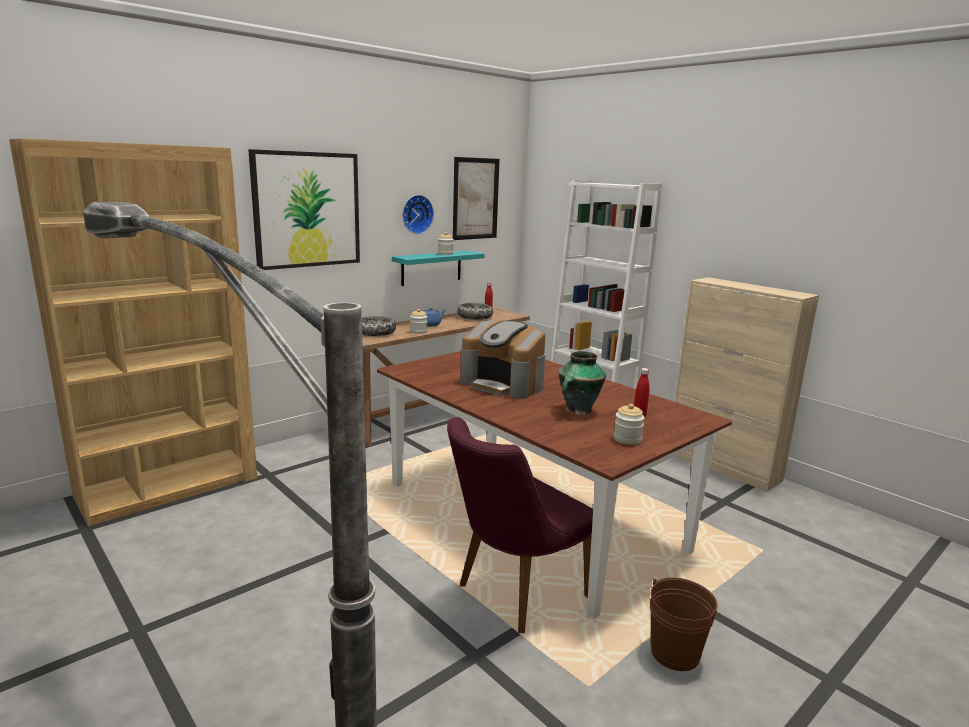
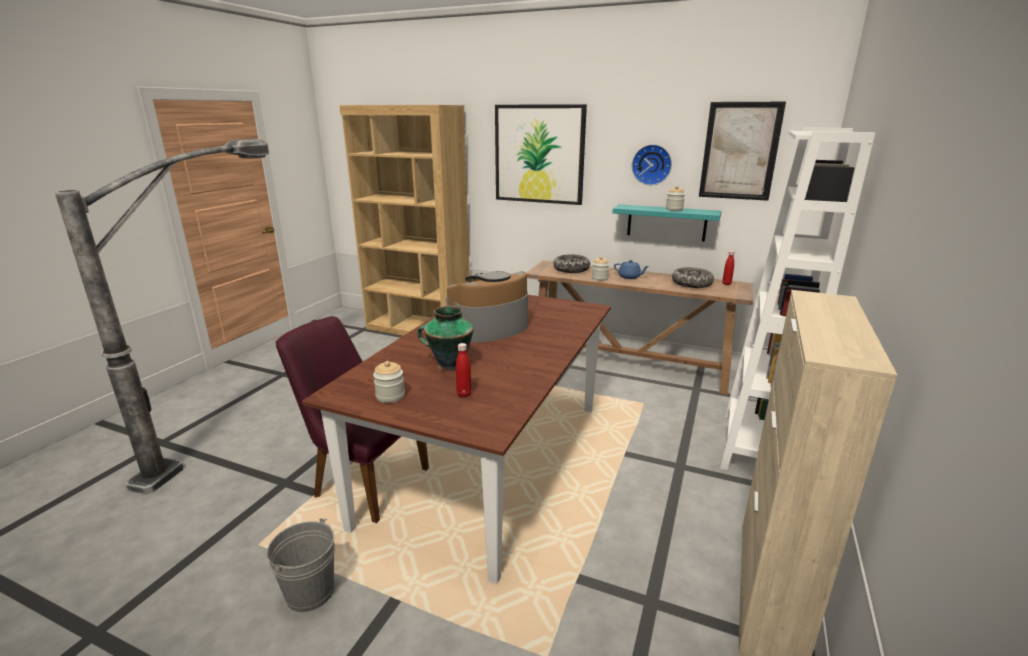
camera: 65 degrees right, 5 degrees up
(503, 384) = (489, 328): coffee machine -> coffee machine turned 45 degrees clockwise
(675, 653) = (310, 592): brown bucket -> grey bucket

